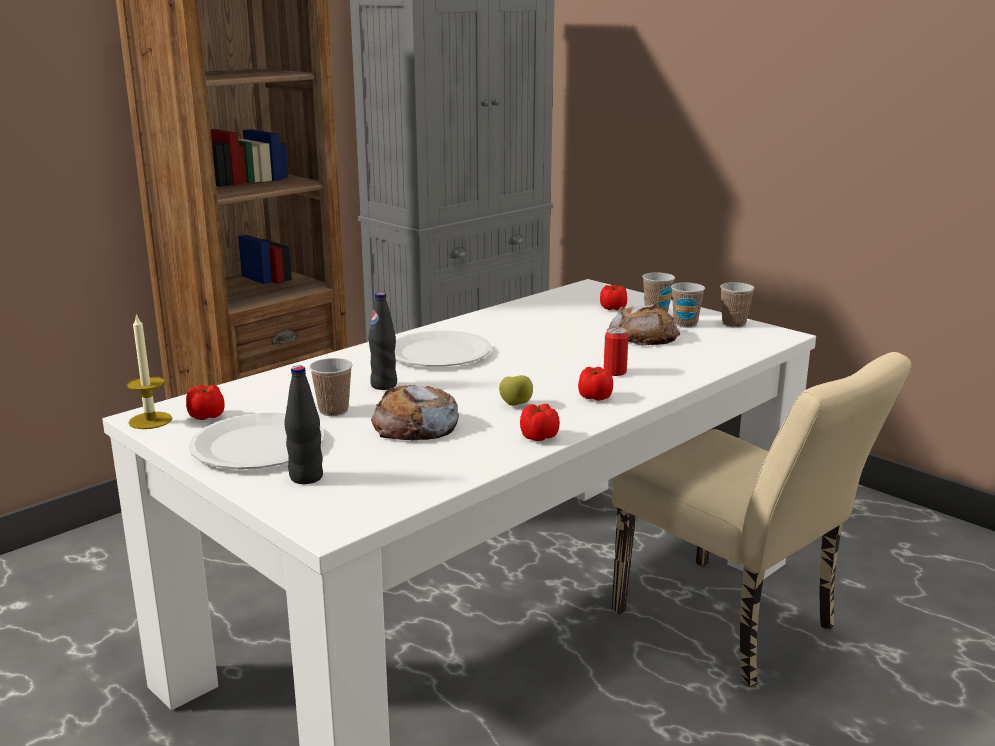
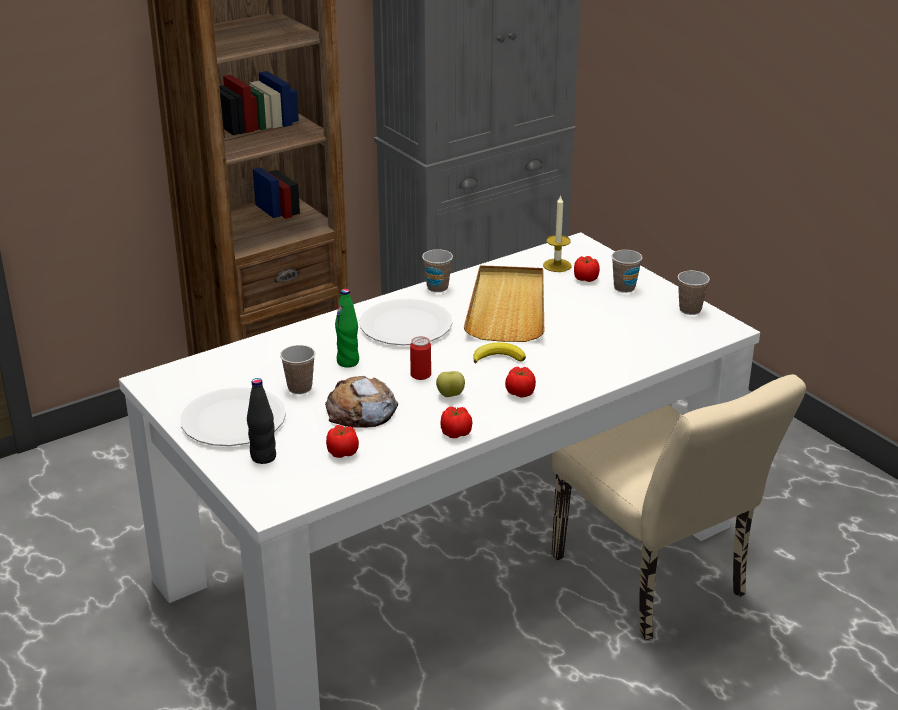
camera: 10 degrees right, 10 degrees up
(150, 420) = (155, 385): candle -> candle (557, 265)
(206, 416) = (198, 384): tomato -> tomato (342, 452)
(384, 385) = (348, 362): black bottle -> green bottle
(543, 333) = (507, 307): none -> beige tray
(554, 371) = (498, 357): none -> banana
(615, 372) = (550, 364): can -> can (420, 375)
(643, 336) = (597, 319): bread -> none
(685, 324) = (644, 306): cup -> cup (437, 287)

